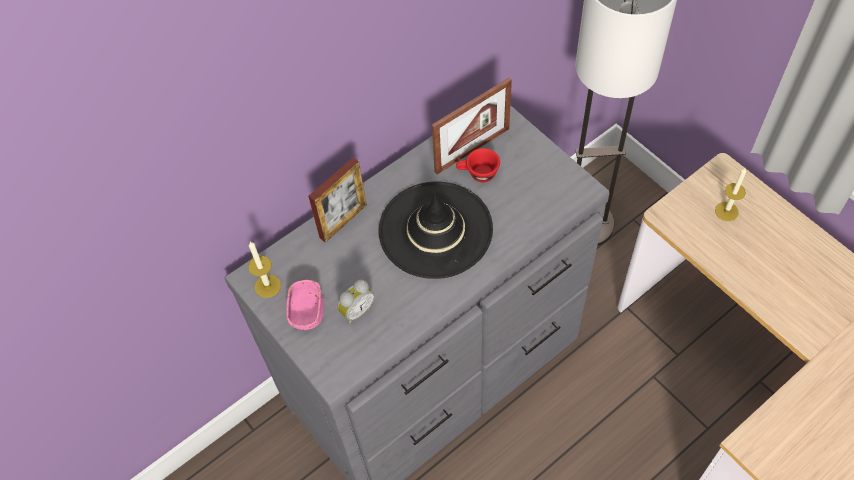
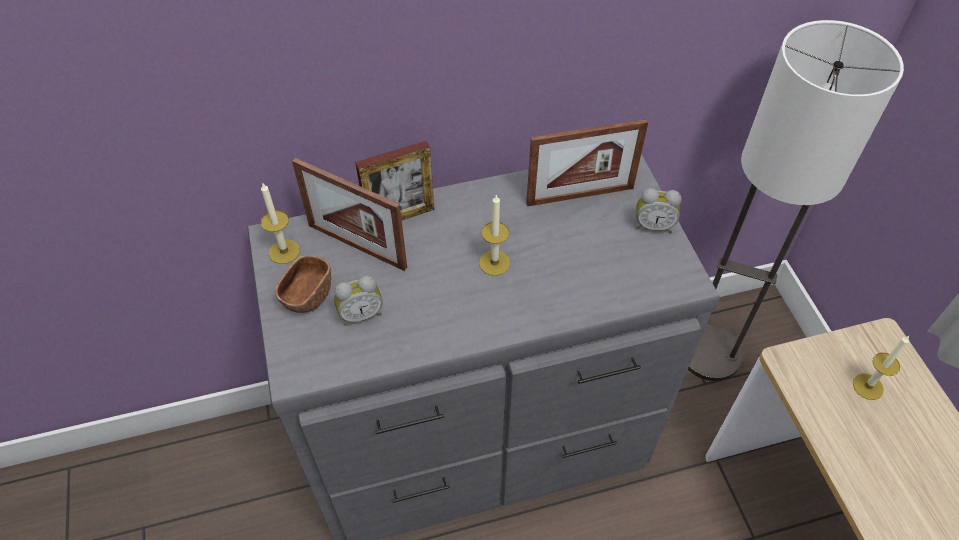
camera: 20 degrees right, 5 degrees down
(307, 313) = (307, 295): pink bowl -> brown bowl
(323, 258) = (357, 246): none -> picture frame
(435, 230) = (494, 263): black hat -> candle
(477, 174) = (573, 222): red cup -> none
(537, 153) = (653, 225): none -> alarm clock

